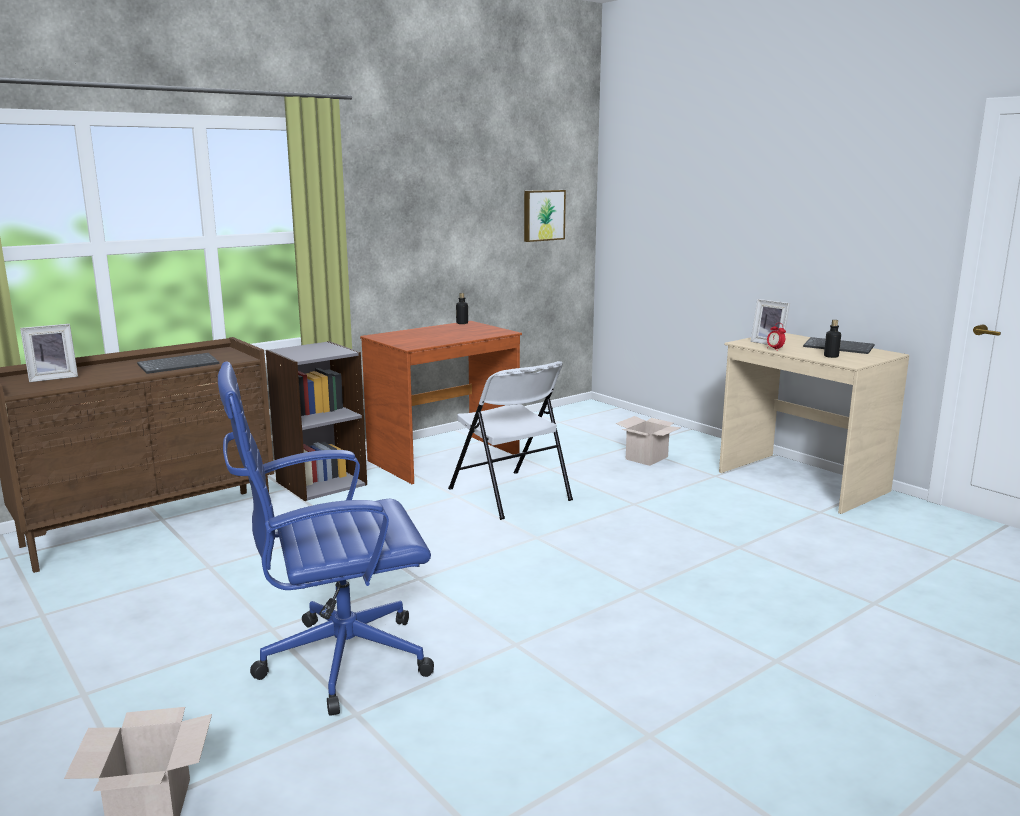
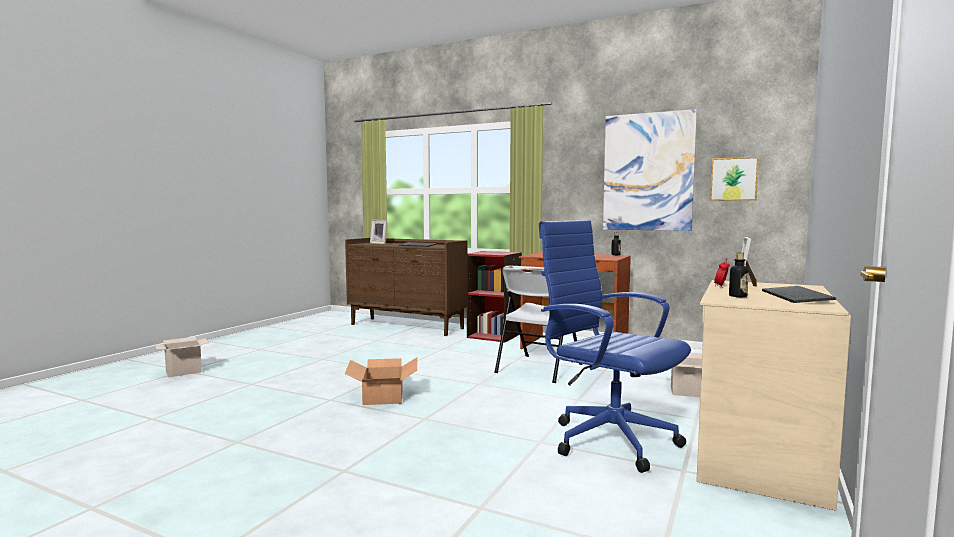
camera: 65 degrees right, 10 degrees down
(321, 483) = (494, 335): grey bookcase -> red bookcase
(336, 662) = (296, 373): blue office chair -> blue office chair (607, 440)
(464, 207) = (648, 172): none -> picture
(531, 602) = (384, 395): none -> cardboard box

